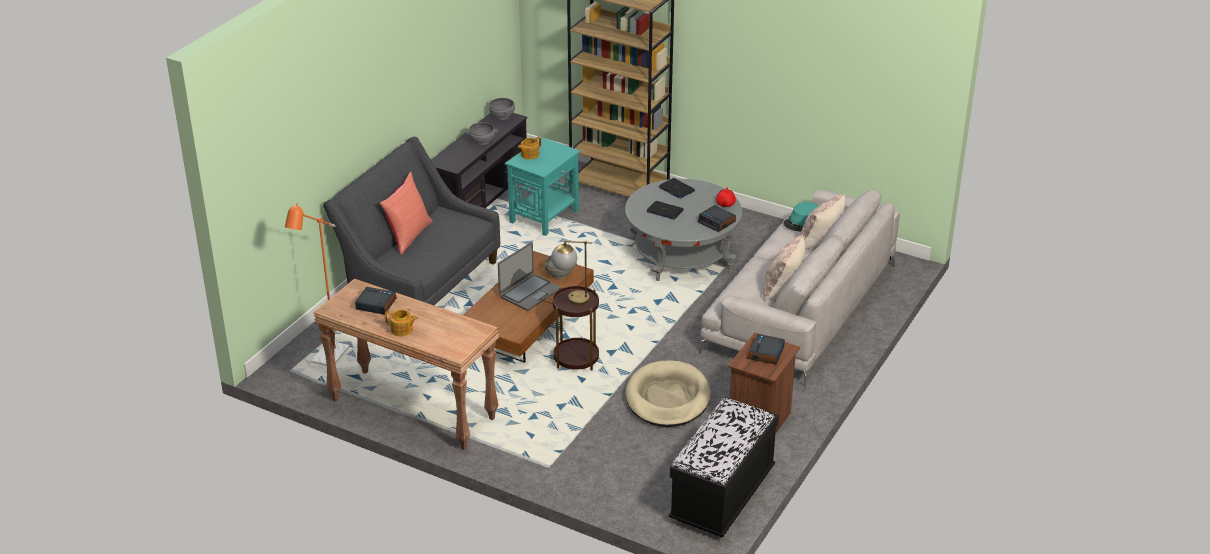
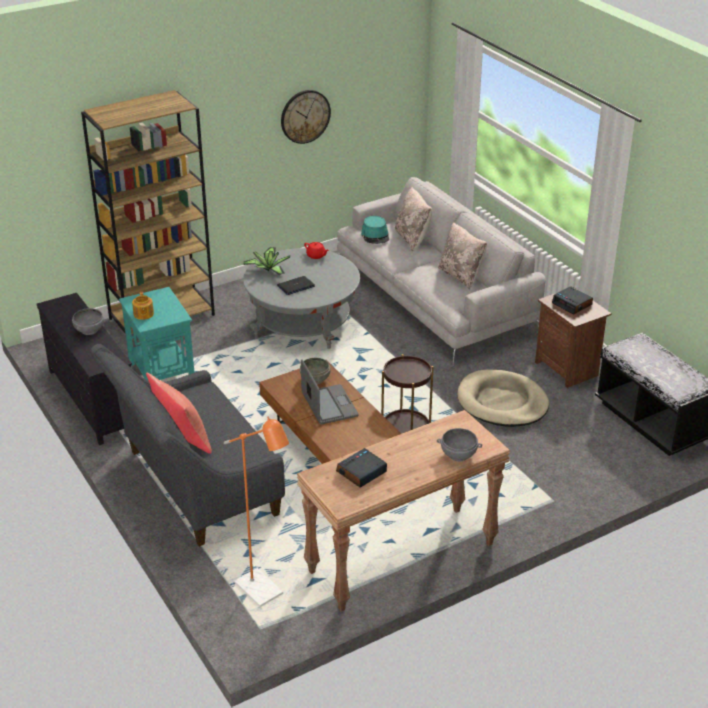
camera: 60 degrees left, 0 degrees up
(402, 330) = (423, 468): teapot -> none
(502, 116) = (58, 305): grey bowl -> grey bowl (458, 454)
(570, 299) = (401, 373): table lamp -> none
(676, 189) = (267, 269): laptop -> potted plant
(717, 222) = (340, 269): alarm clock -> none
(799, 76) = (305, 116): none -> wall clock

